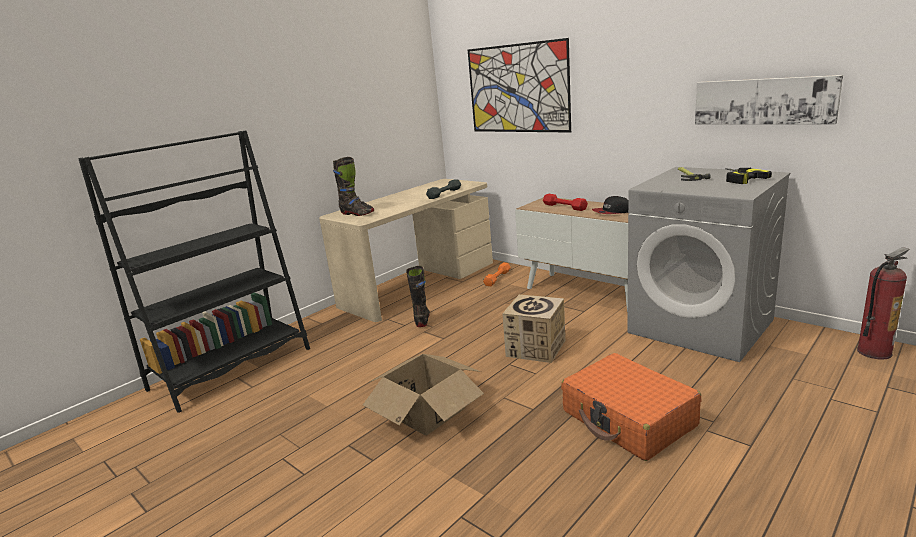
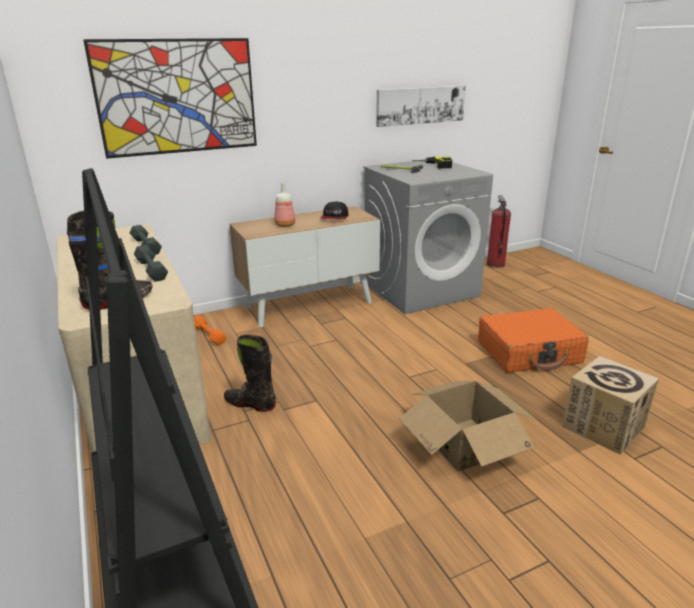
camera: 70 degrees left, 5 degrees up
(407, 205) = (151, 269): none -> grey dumbbell
(536, 348) = (392, 357): cardboard box -> cardboard box (603, 427)
(564, 207) = (284, 225): red dumbbell -> bottle

